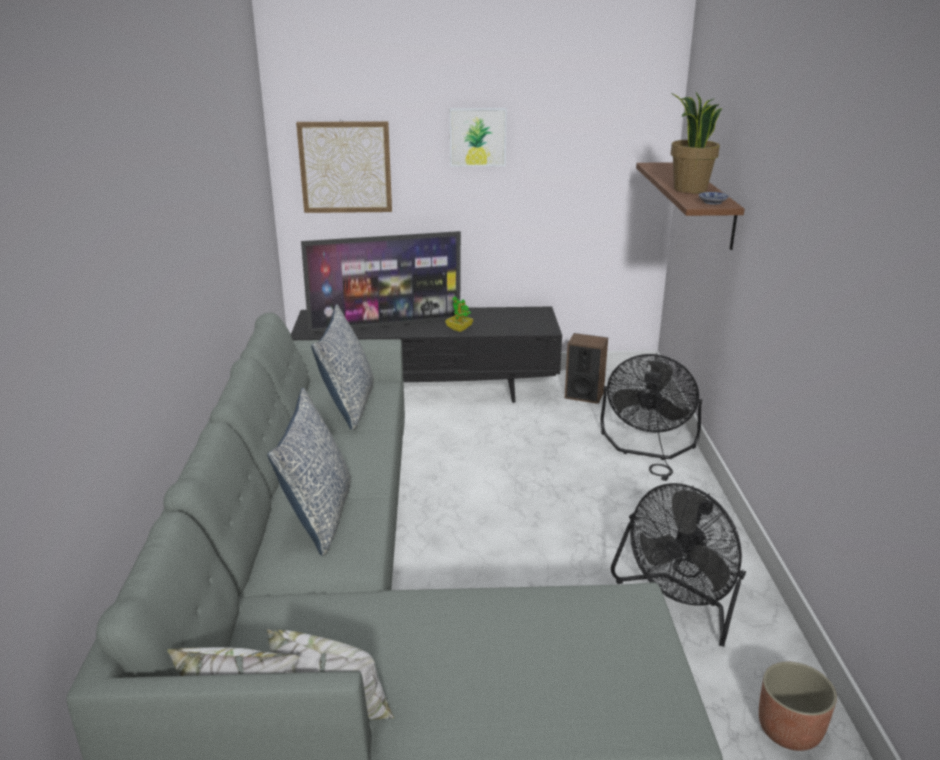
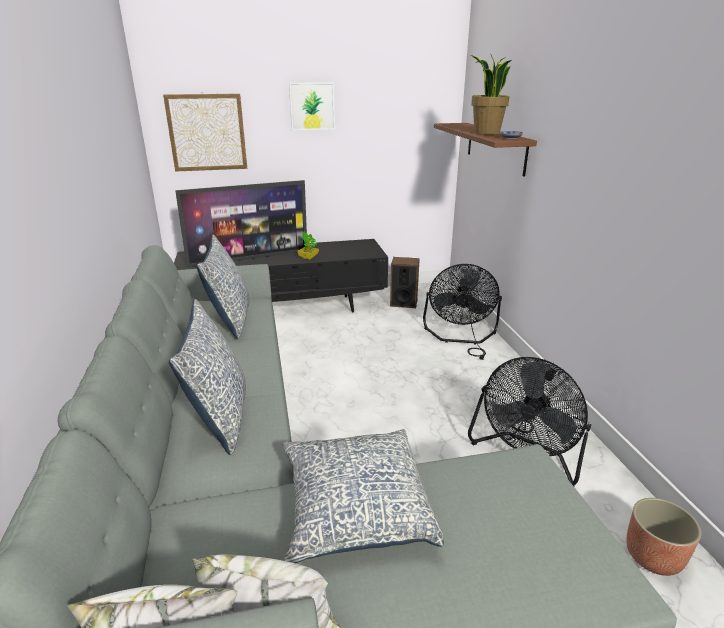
camera: 10 degrees left, 0 degrees up
(435, 619) = (354, 506): none -> pillow

